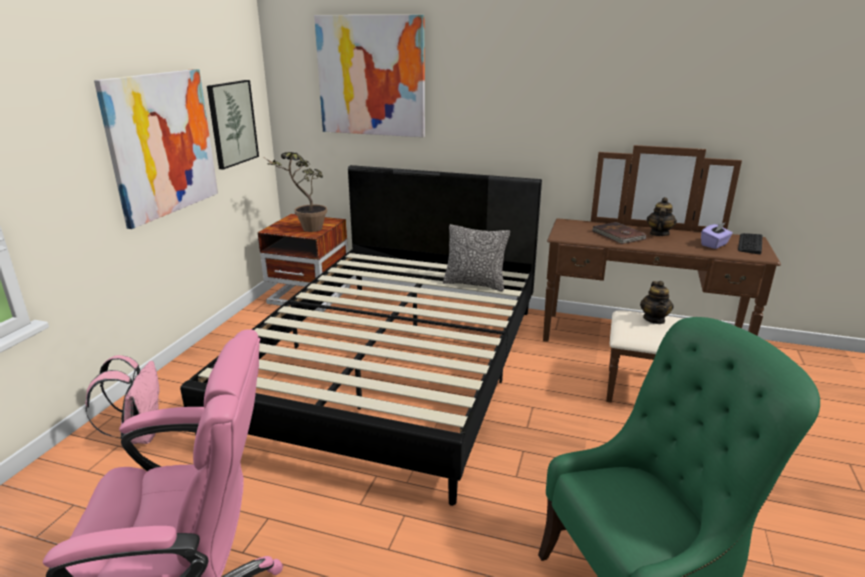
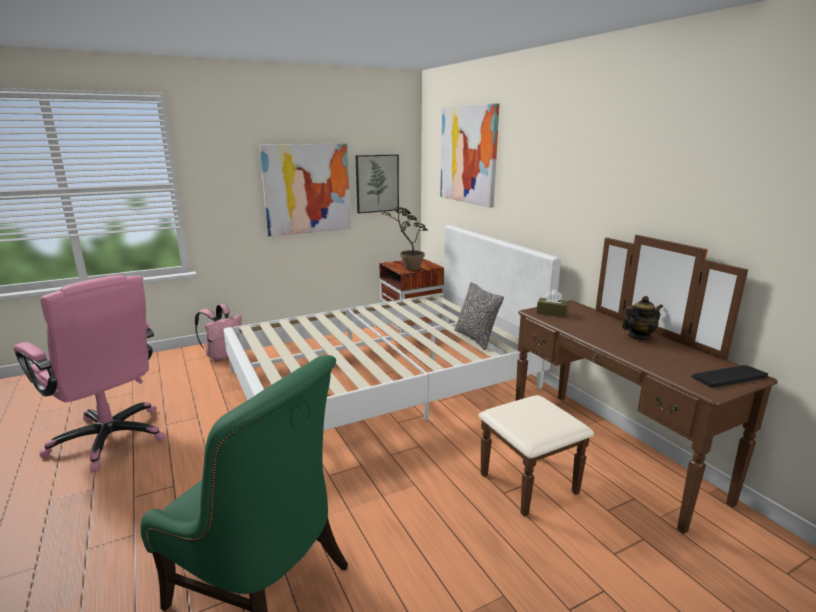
camera: 45 degrees right, 5 degrees down
(394, 366) = (383, 379): black bed -> white bed
(573, 233) = (551, 313): none -> brown tissue box
(618, 235) = (590, 326): brown book -> none
(654, 319) = (547, 412): teapot -> none
(714, 245) = (677, 363): purple tissue box -> none

